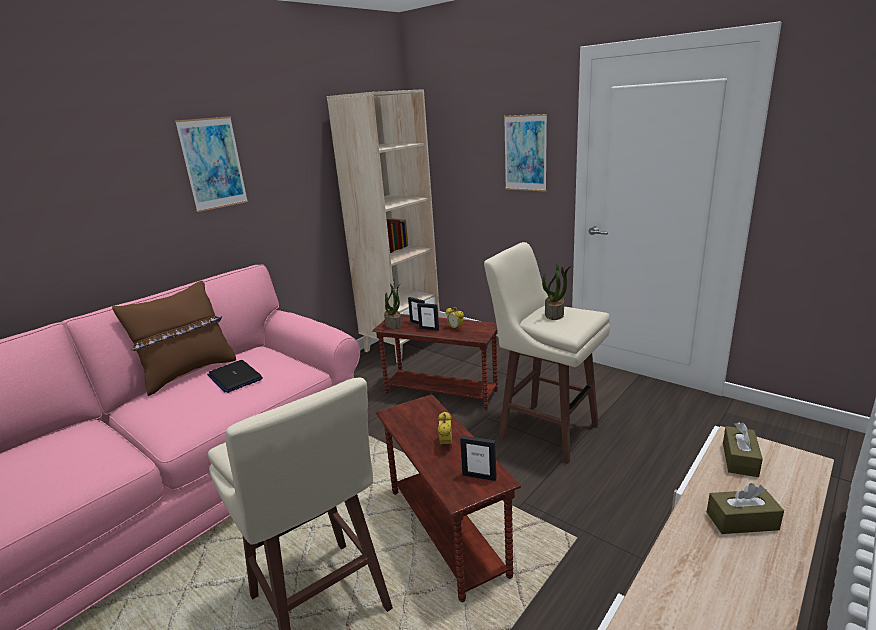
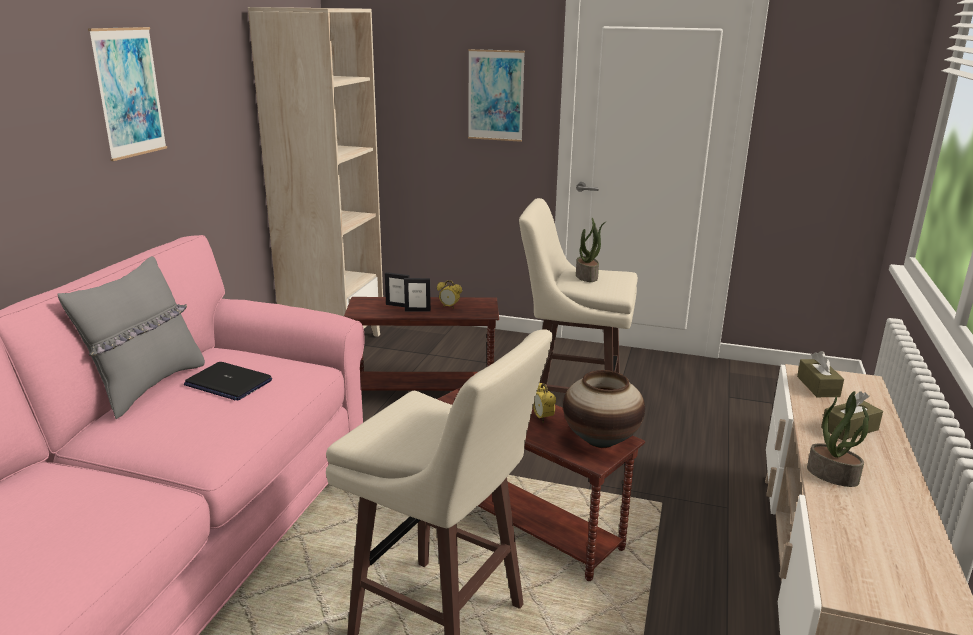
camera: 25 degrees left, 0 degrees up
(189, 373) = (147, 386): brown pillow -> grey pillow
(394, 324) = (367, 309): potted plant -> potted plant (833, 475)
(479, 476) = (601, 440): picture frame -> vase

